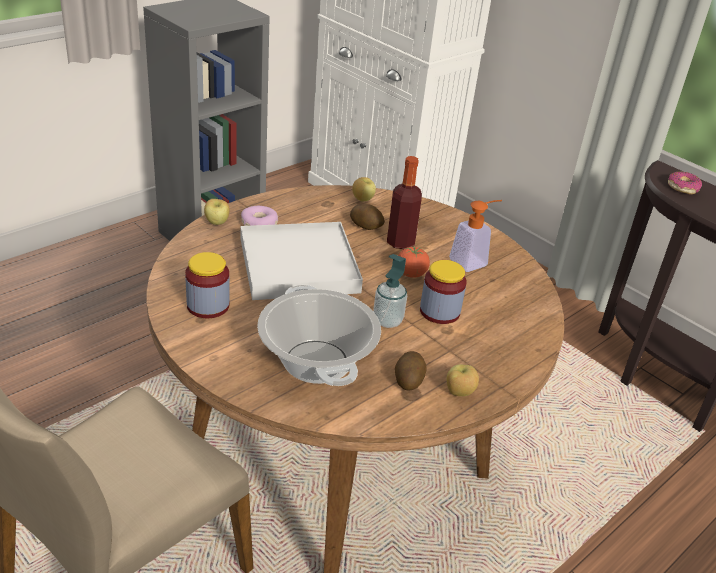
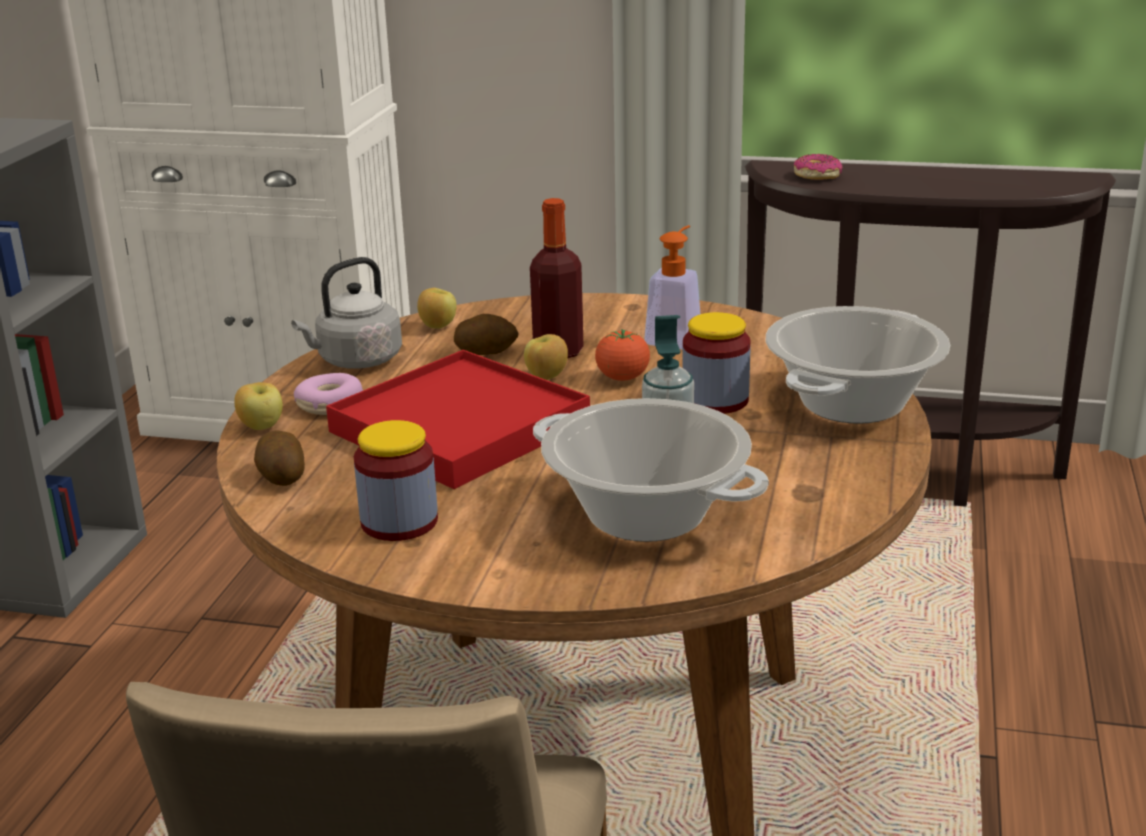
camera: 30 degrees left, 10 degrees down
(299, 265) = (460, 427): white tray -> red tray
(301, 203) = (356, 361): none -> grey kettle
(408, 380) = (785, 481): potato -> potato (281, 477)
(459, 392) = (859, 467): apple -> apple (546, 377)
(510, 351) = (853, 404): none -> cooking pot

